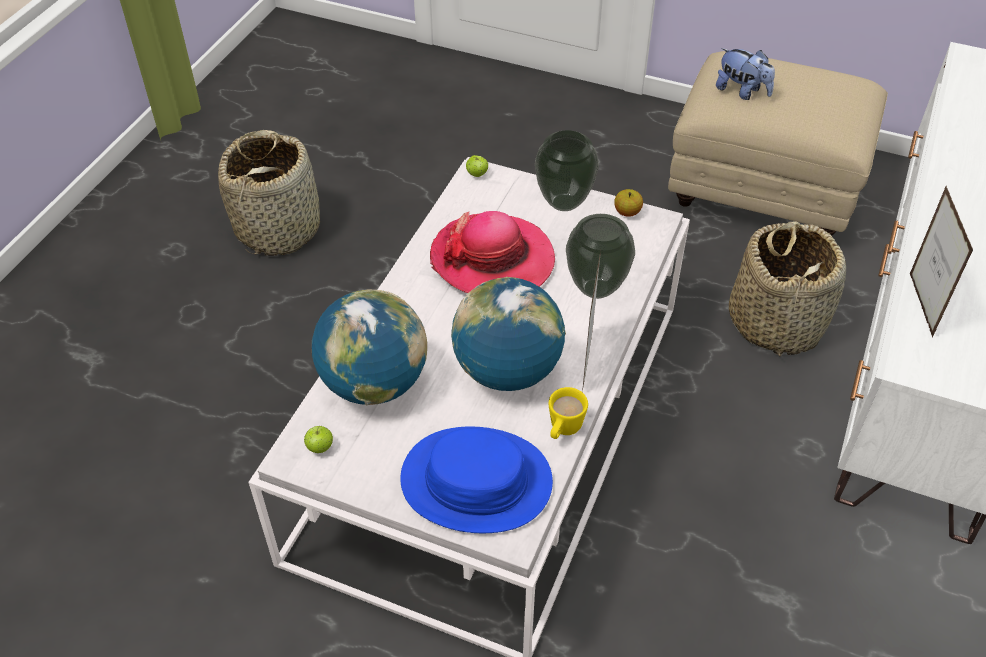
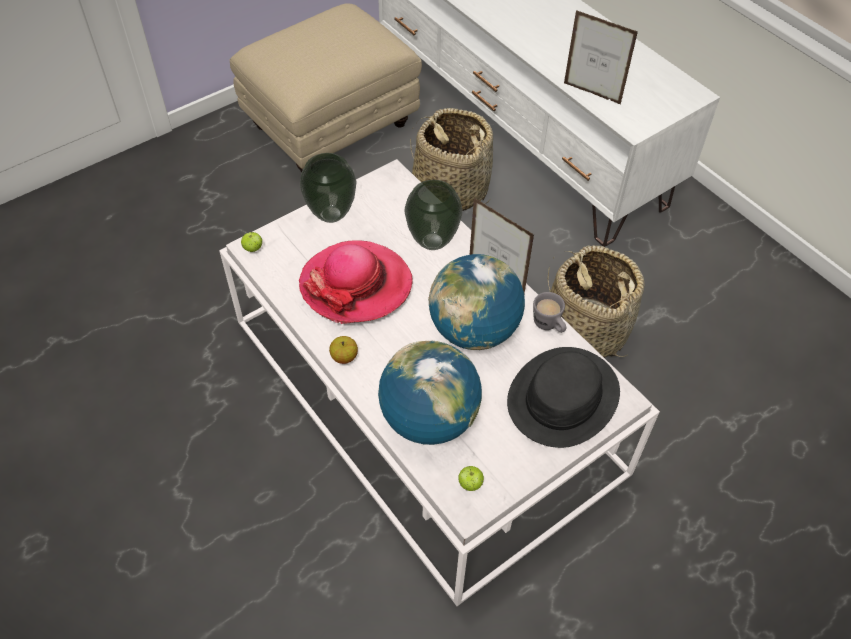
camera: 60 degrees left, 5 degrees up
(278, 228) = (85, 444): basket -> basket (584, 330)
(476, 481) = (563, 398): blue hat -> black hat
(563, 430) = (549, 326): yellow mug -> grey mug
(627, 212) = (371, 186): apple -> apple (344, 357)
(742, 91) = (302, 63): plush toy -> none

